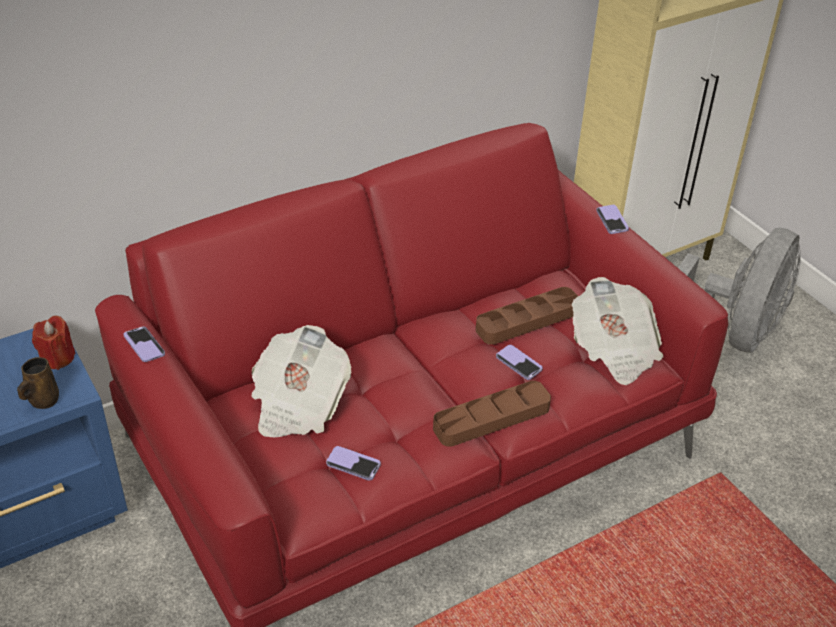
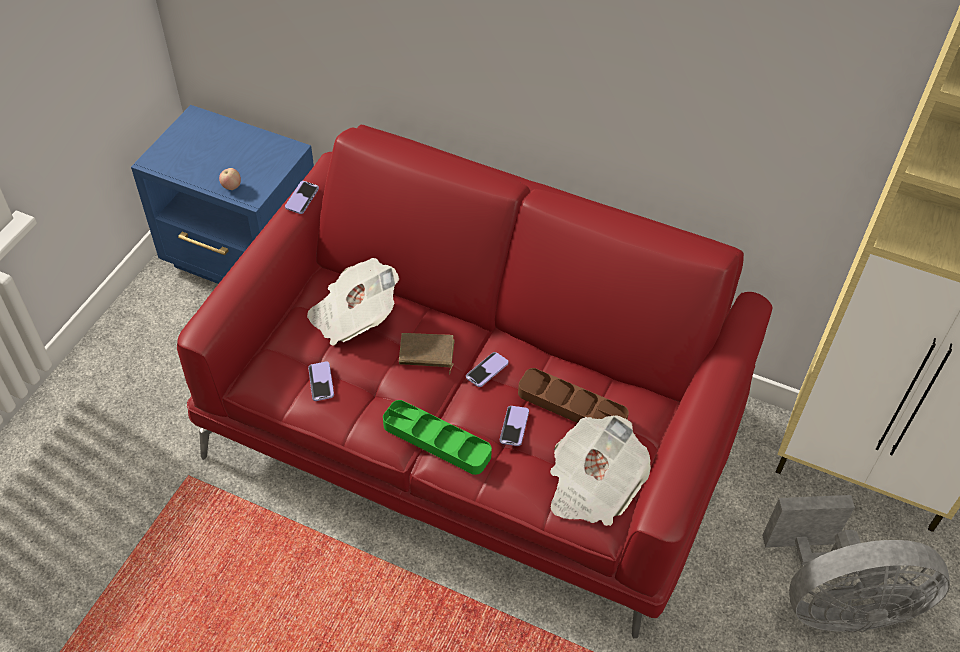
camera: 55 degrees right, 10 degrees up
(42, 401) = (231, 187): brown mug -> apple
(57, 358) = (274, 168): red candle -> none
(389, 378) = (426, 354): none -> brown book
(491, 418) = (436, 440): brown tray -> green tray
(612, 220) = (718, 391): phone -> phone (487, 370)

